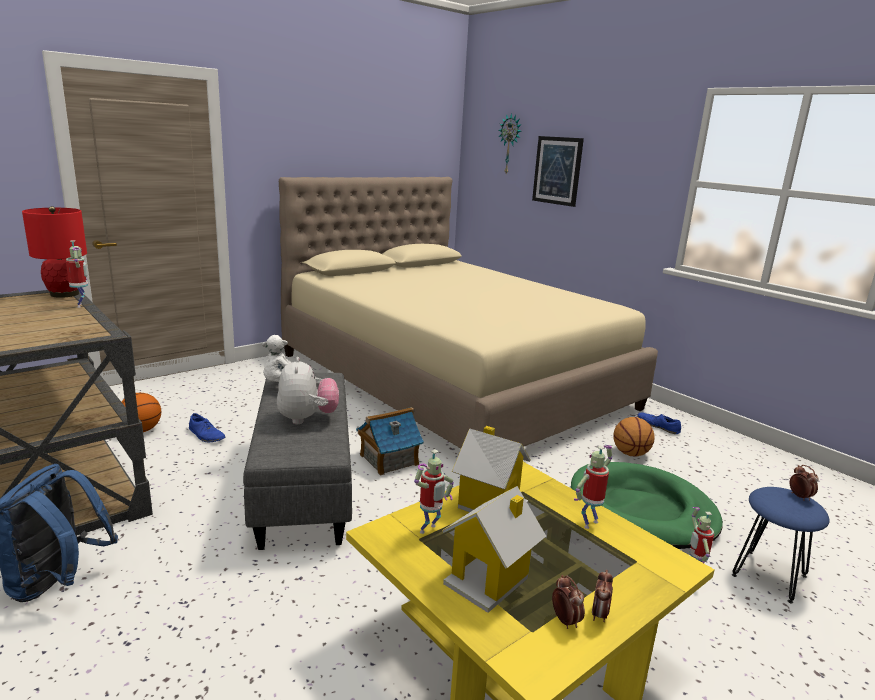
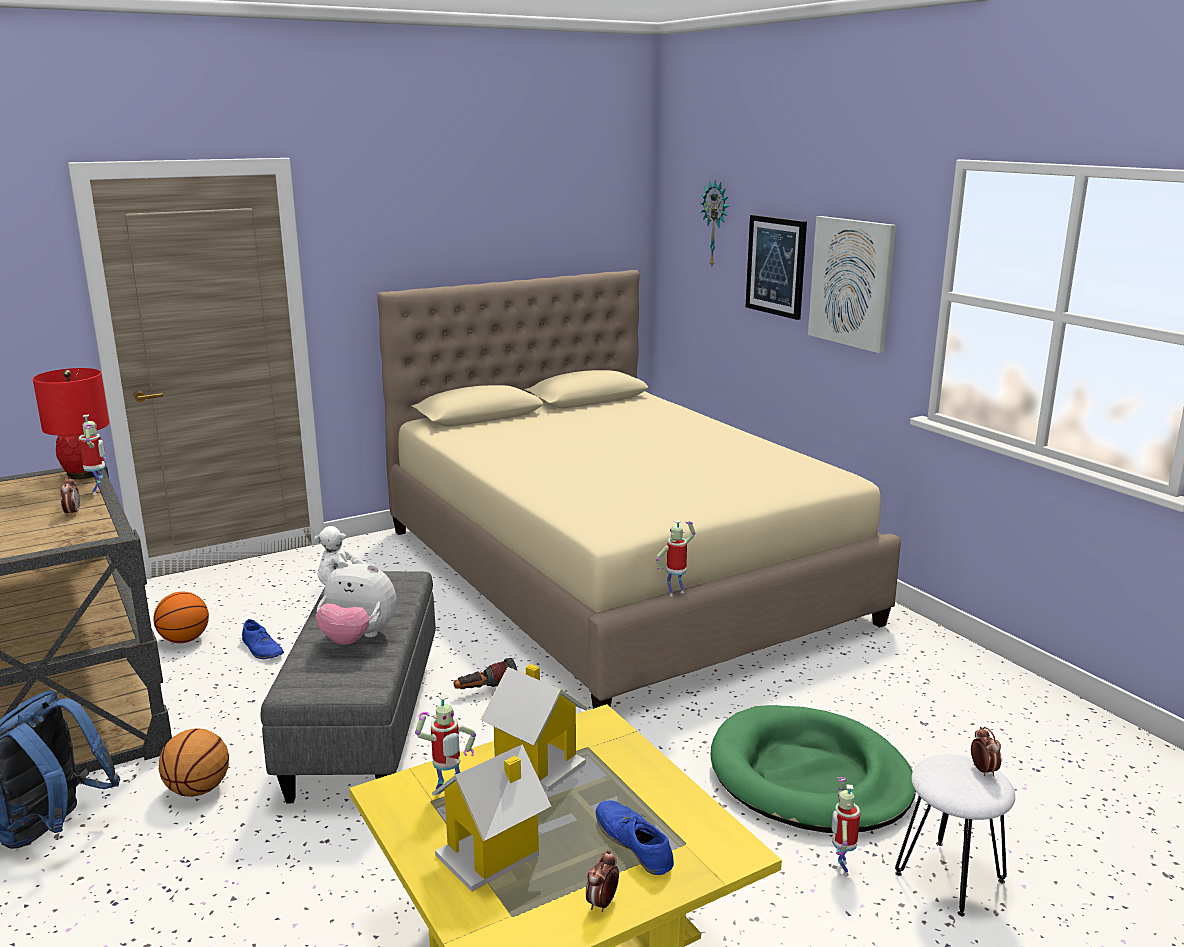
camera: 10 degrees right, 0 degrees up
(307, 419) = (358, 639): plush toy -> plush toy turned 105 degrees clockwise
(388, 460) = (486, 691): toy house -> flashlight
(565, 620) = (557, 907): alarm clock -> alarm clock (72, 513)
(589, 522) = (651, 792): toy robot -> toy robot (675, 592)
(618, 178) = (852, 282): none -> picture
(631, 454) = (833, 693): basketball -> basketball (198, 790)
(658, 426) = (896, 652): blue shoe -> blue shoe (634, 843)
(768, 575) = (948, 876): blue stool -> white stool

